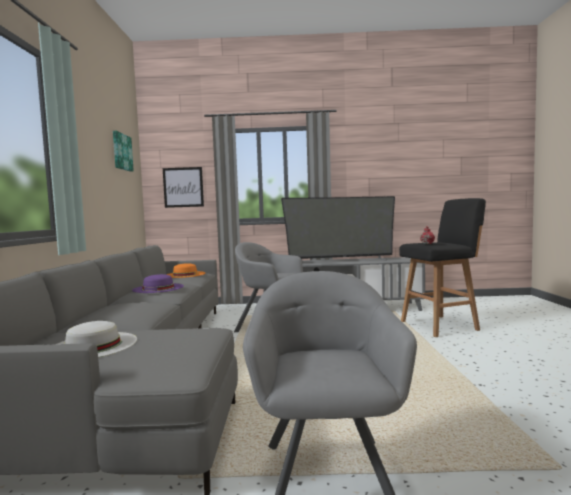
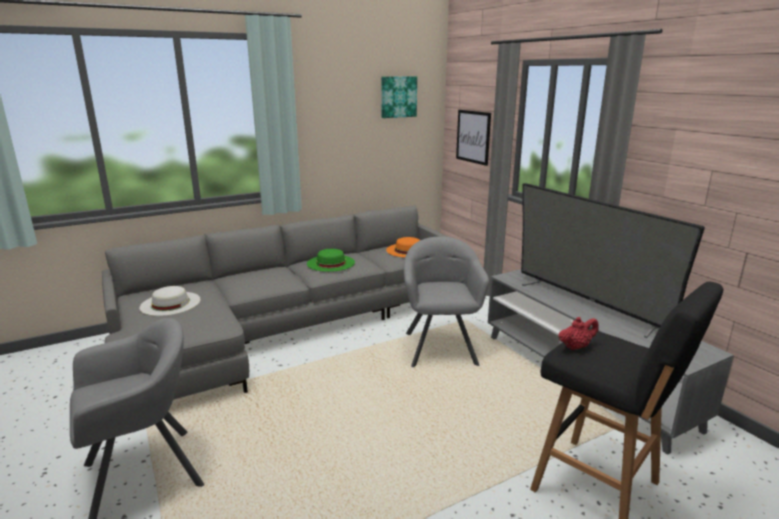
camera: 60 degrees right, 15 degrees up
(158, 288) = (331, 263): purple hat -> green hat

